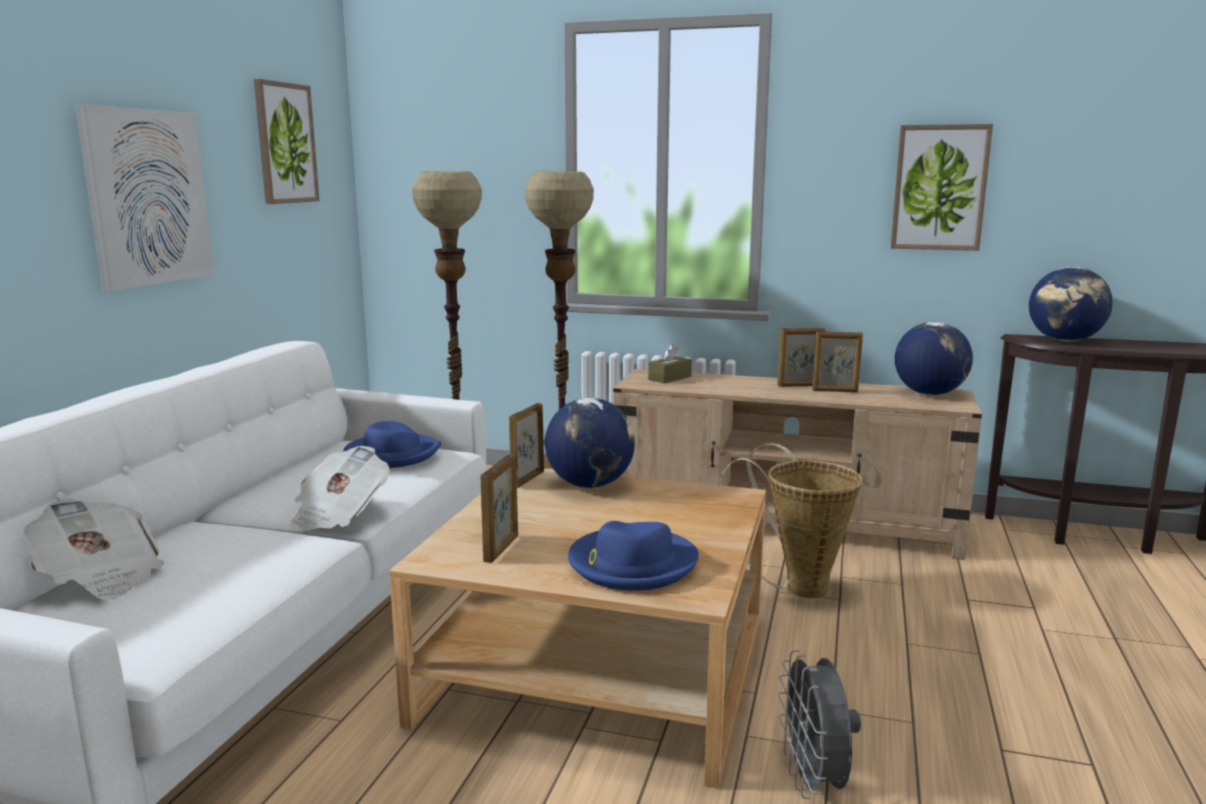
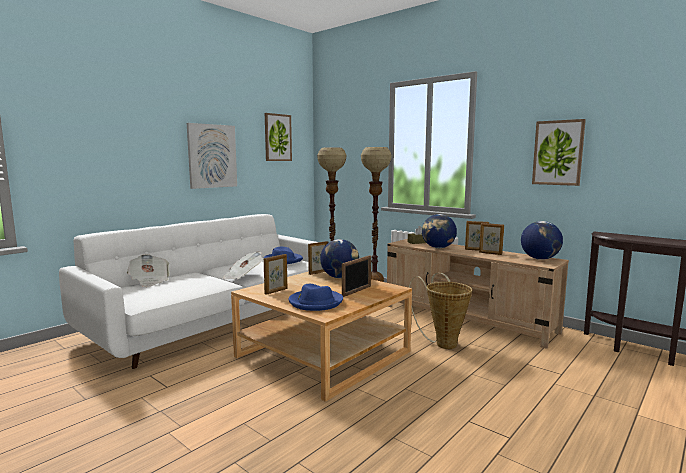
camera: 25 degrees right, 5 degrees down
(675, 517) = (357, 291): none -> picture frame
(814, 782) = (366, 409): grey fan -> none
(1065, 341) = (623, 236): globe -> globe (438, 248)

